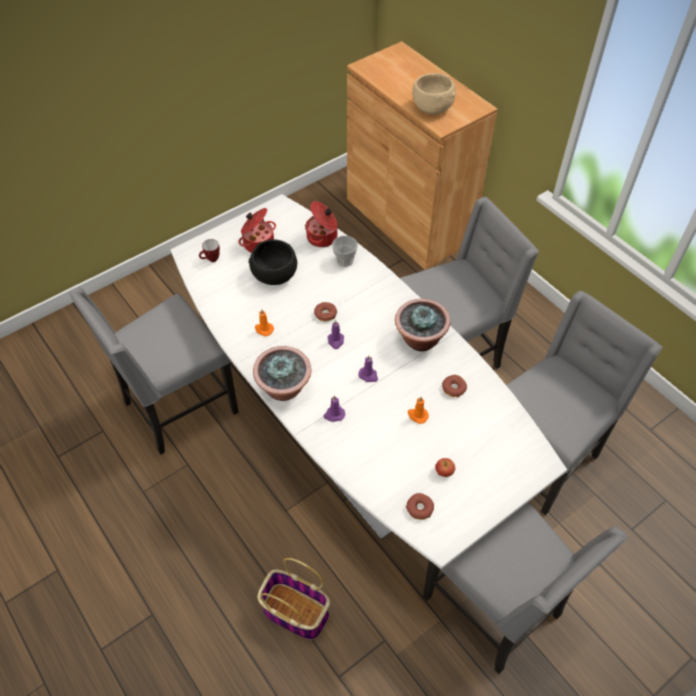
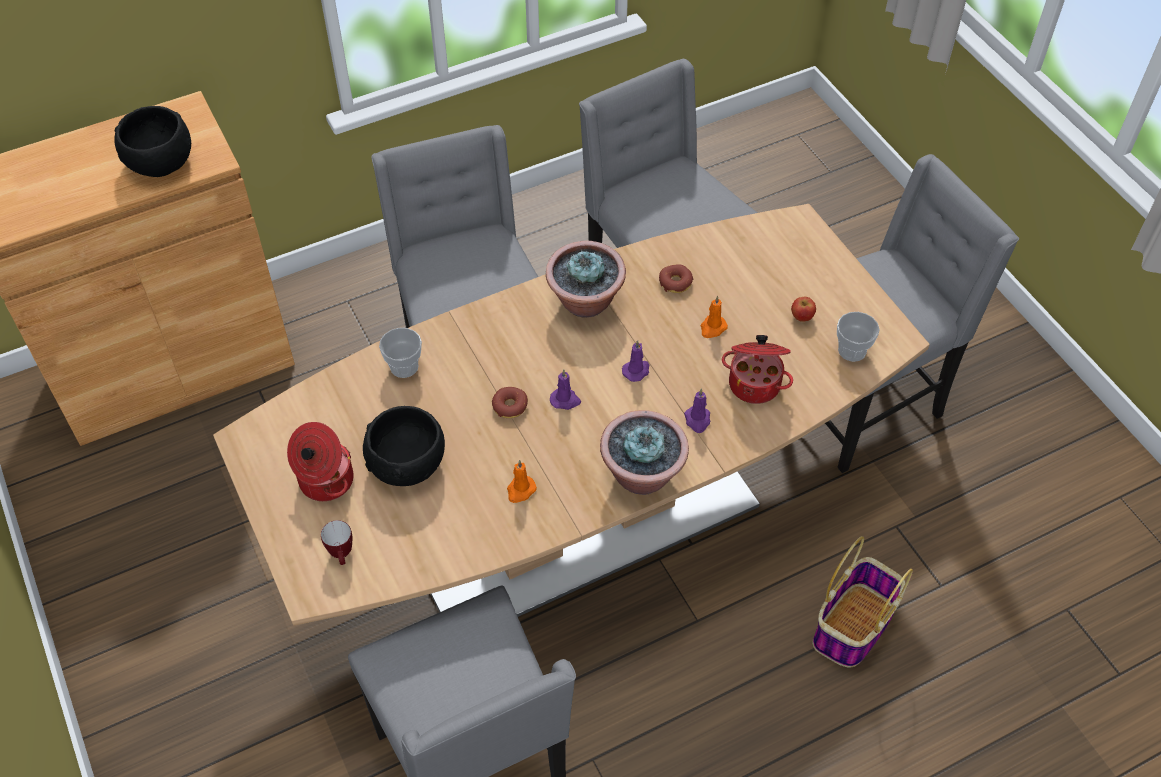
camera: 80 degrees left, 0 degrees up
(323, 237) = (343, 388): cooking pot -> cooking pot (755, 383)
(347, 432) = (579, 520): white dining table -> brown dining table
(419, 508) = (852, 350): donut -> cup
(431, 107) = (159, 163): beige bowl -> black bowl

